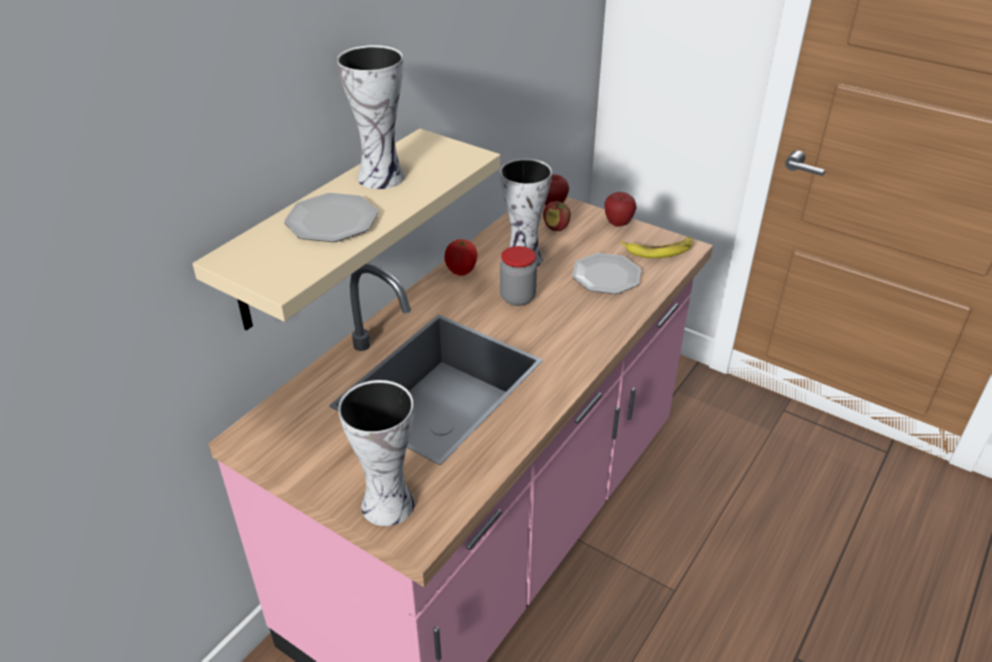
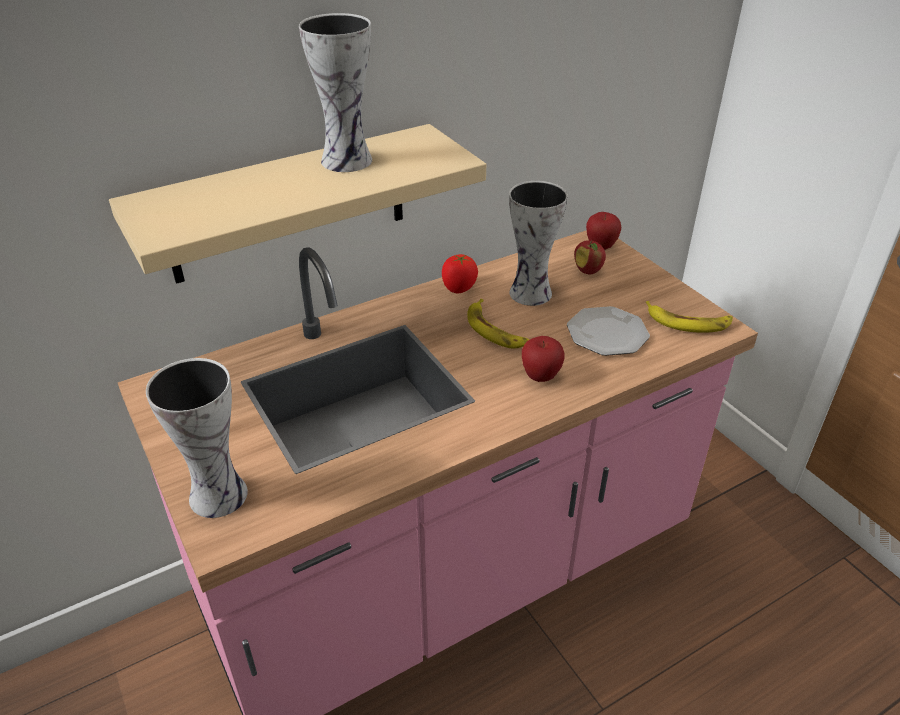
camera: 25 degrees right, 0 degrees up
(331, 221) = (260, 190): plate -> none
(517, 298) = (495, 330): jar -> banana
(618, 223) = (660, 282): apple -> apple (540, 376)

